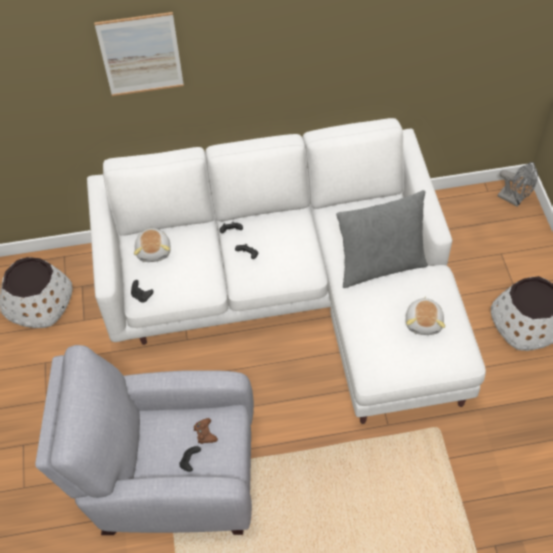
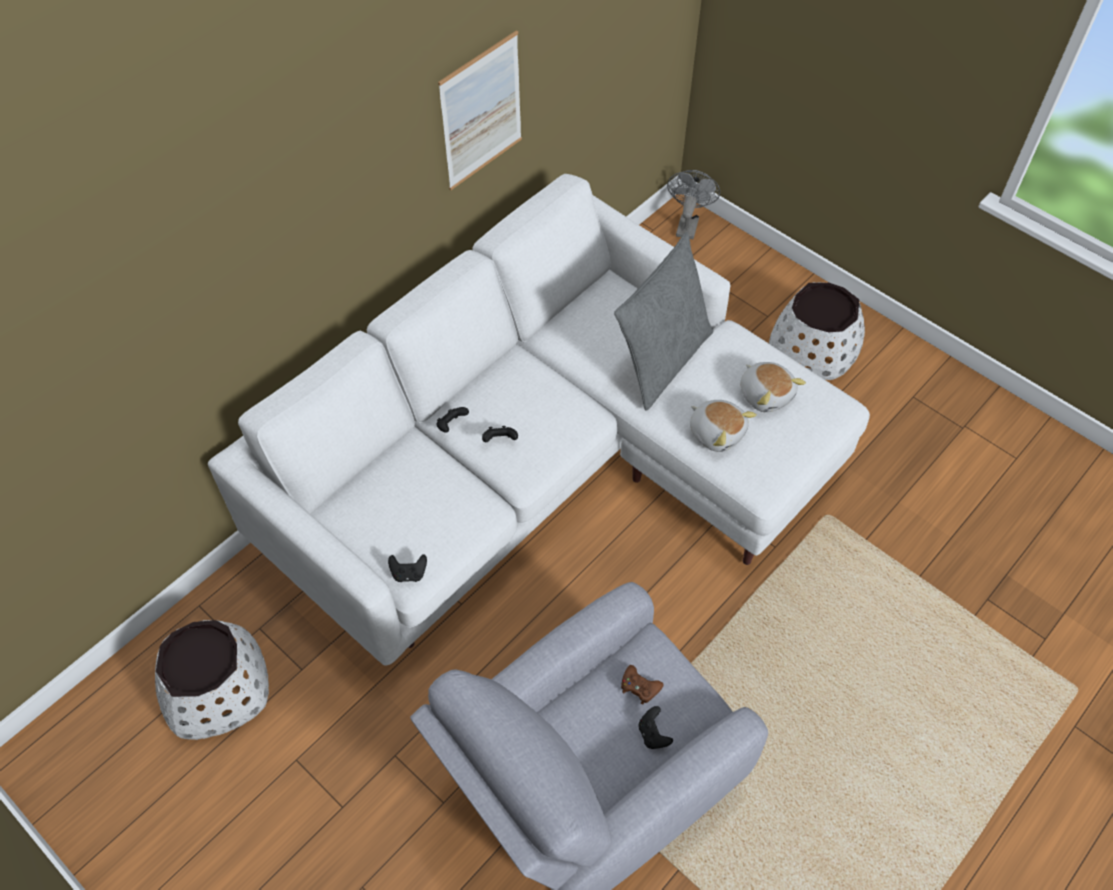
camera: 40 degrees left, 0 degrees up
(141, 55) = (246, 227): picture -> picture (481, 112)
(154, 250) = (373, 507): plush toy -> plush toy (717, 432)
(514, 199) = (687, 224): grey fan -> grey fan turned 75 degrees counterclockwise

